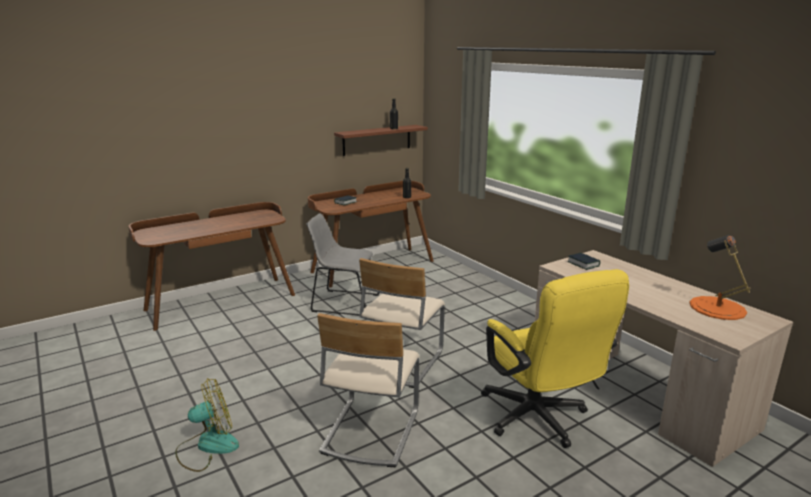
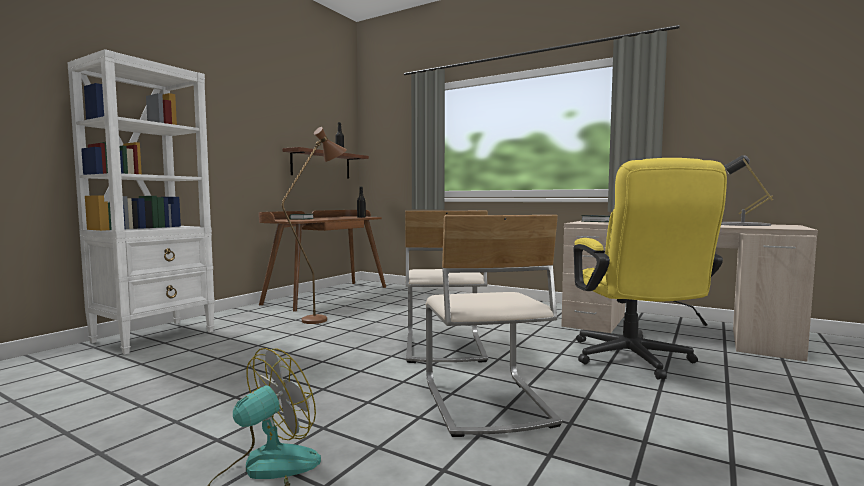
camera: 25 degrees left, 15 degrees down
(221, 302) = (155, 336): brown desk -> white bookcase
(342, 302) = (323, 319): grey chair -> brown floor lamp
(539, 420) = (635, 361): yellow office chair -> yellow office chair turned 45 degrees clockwise
(717, 308) = (742, 224): orange table lamp -> grey table lamp

